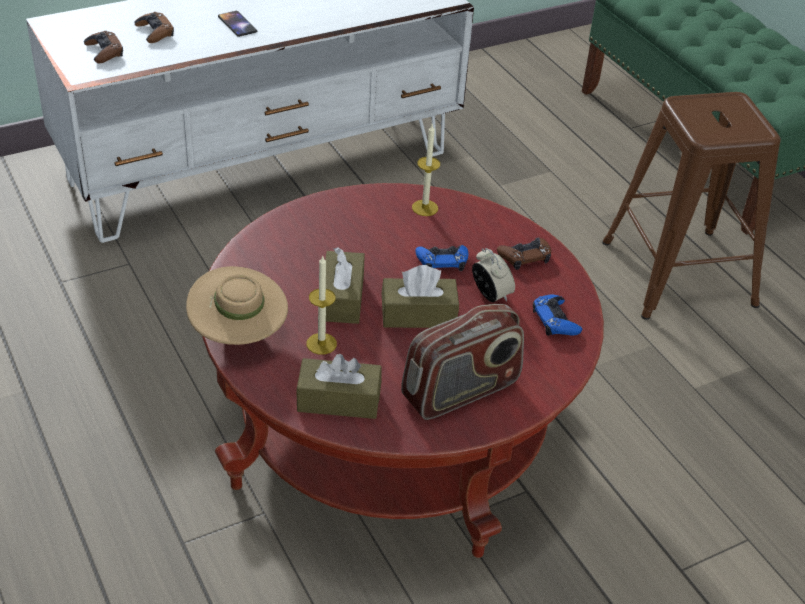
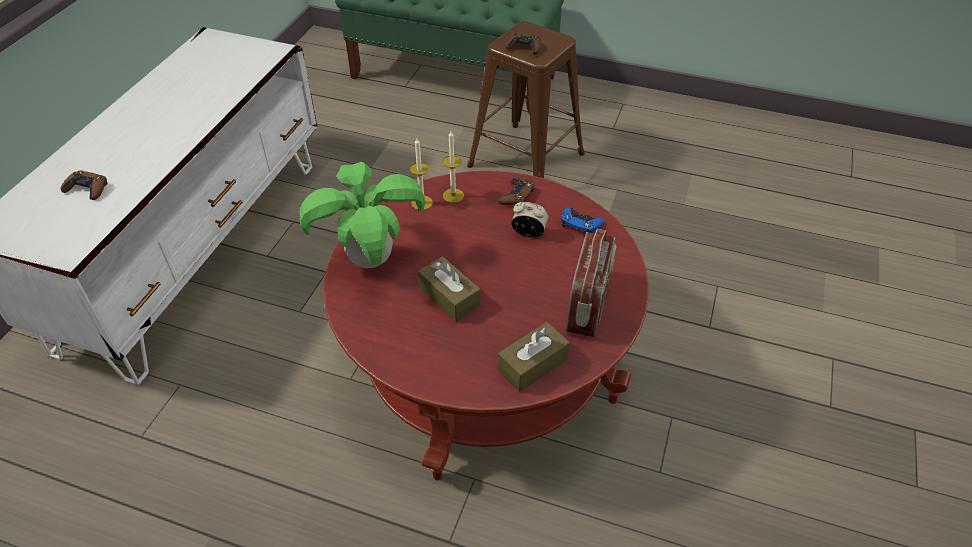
camera: 40 degrees left, 5 degrees up
(104, 52) = (63, 228): brown game controller -> brown game controller (524, 47)
(237, 24) = (147, 147): phone -> none
(238, 334) = (418, 370): beige hat -> none
(316, 226) = (370, 260): none -> potted plant
(321, 343) = (476, 336): candle -> candle (453, 195)
(418, 315) = (506, 274): brown tissue box -> none
(442, 261) = (476, 230): blue game controller -> none

